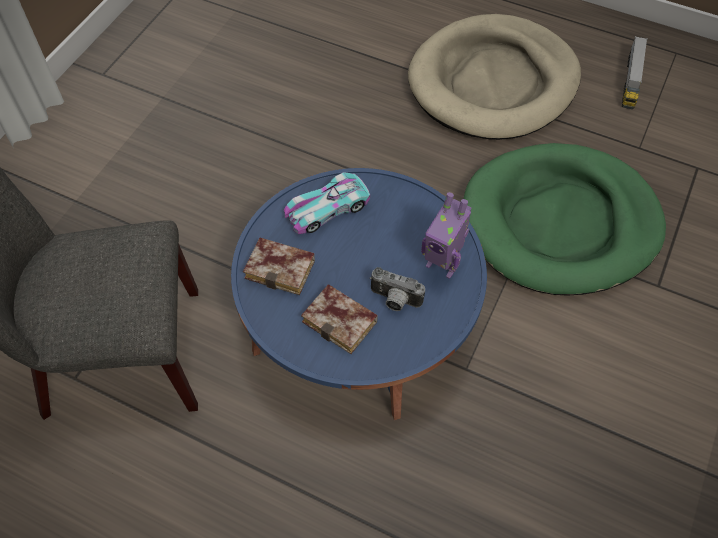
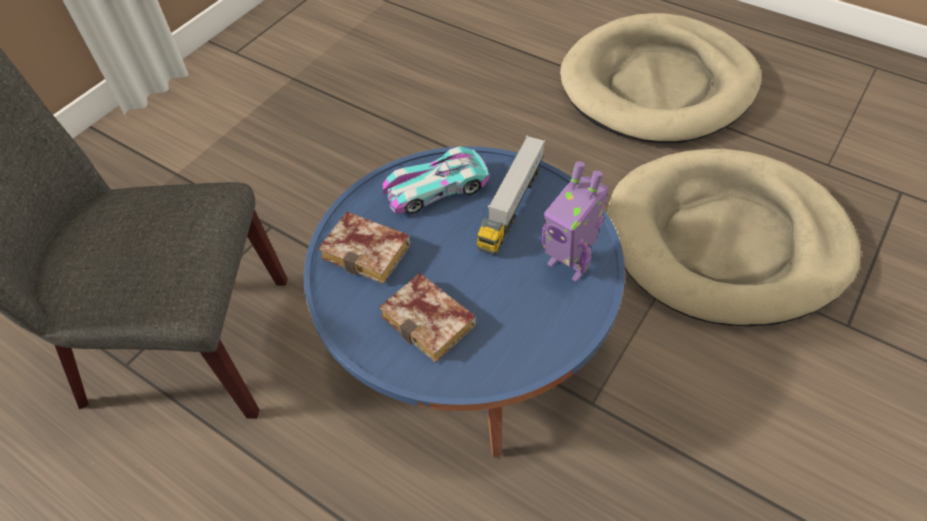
camera: 10 degrees right, 5 degrees down
(394, 300) = (501, 302): camera -> none
(560, 223) = (725, 241): green dog bed -> beige dog bed
(631, 80) = (821, 92): toy truck -> toy truck (511, 205)

